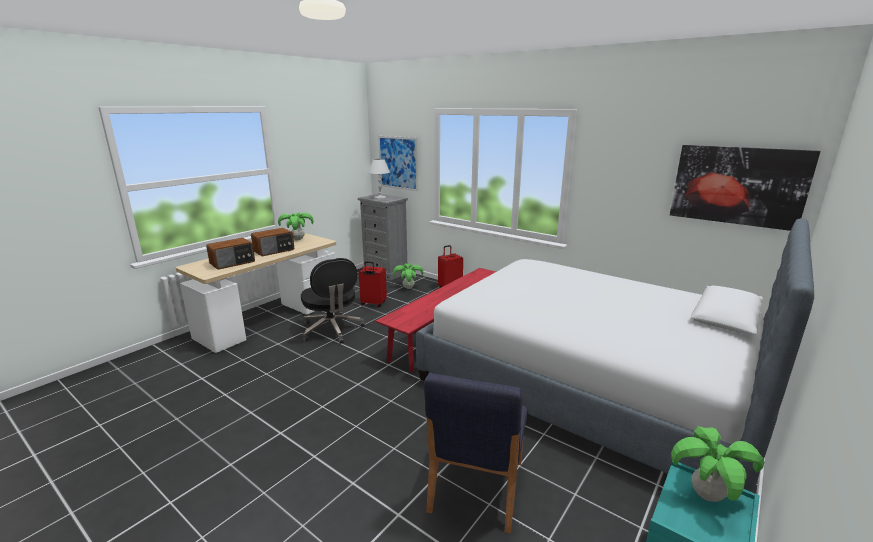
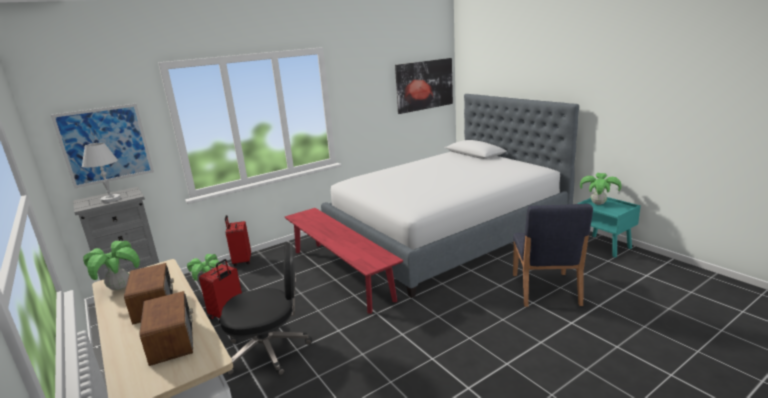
camera: 70 degrees left, 0 degrees up
(475, 486) = (545, 290): blue chair -> blue chair turned 60 degrees clockwise

